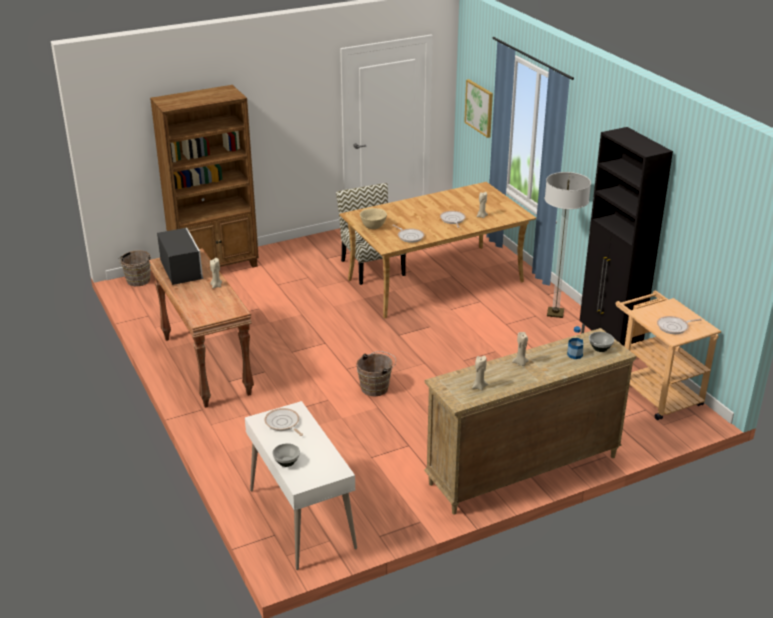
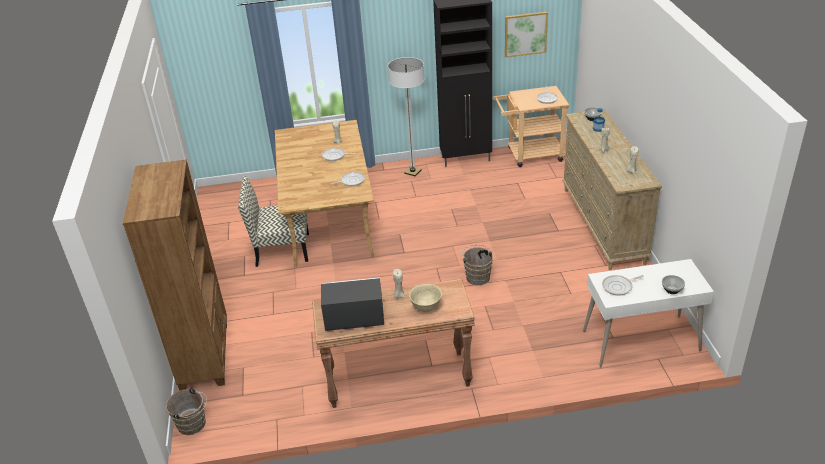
camera: 70 degrees left, 5 degrees up
(373, 227) = (320, 197): beige bowl -> beige bowl (426, 307)
(479, 108) = (219, 80): picture -> picture (525, 34)

